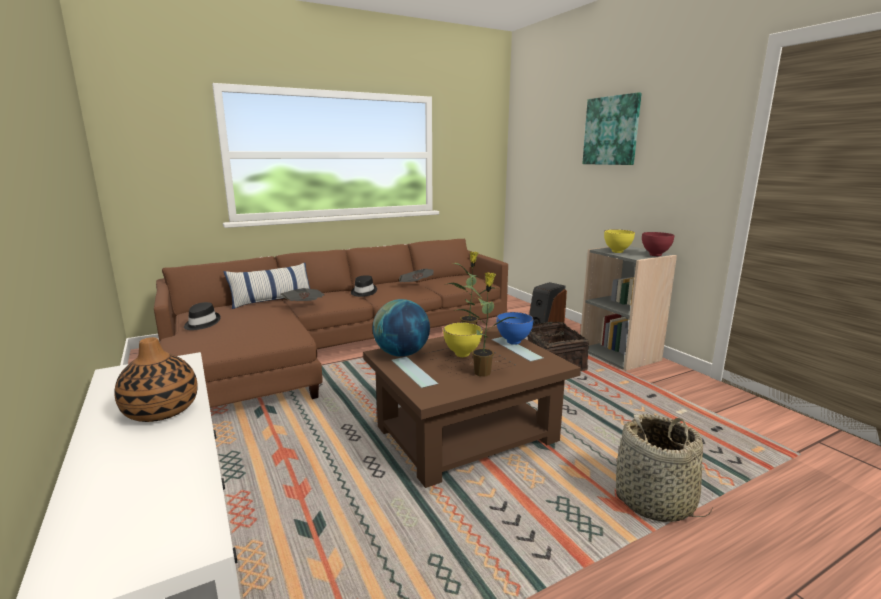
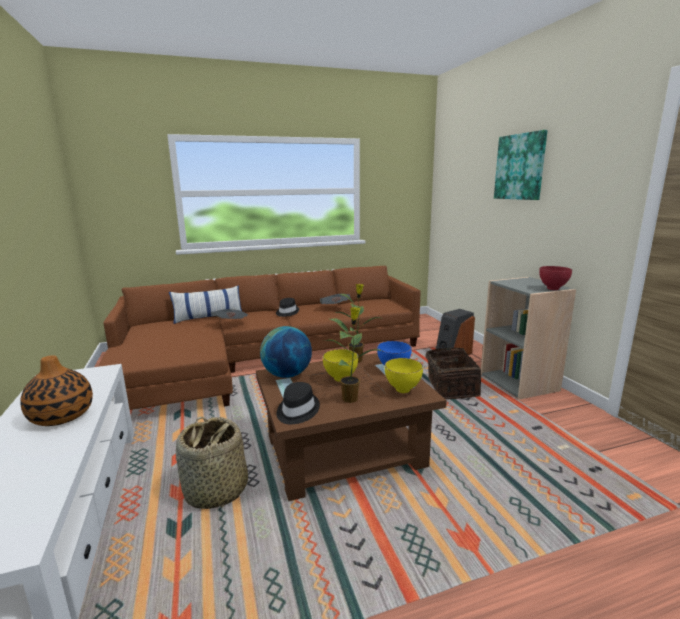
camera: 10 degrees right, 0 degrees up
(201, 323) = (142, 336): black hat -> black hat (297, 411)
(617, 252) = (515, 284): yellow bowl -> yellow bowl (402, 390)
(654, 501) = (503, 541): basket -> basket (215, 491)

